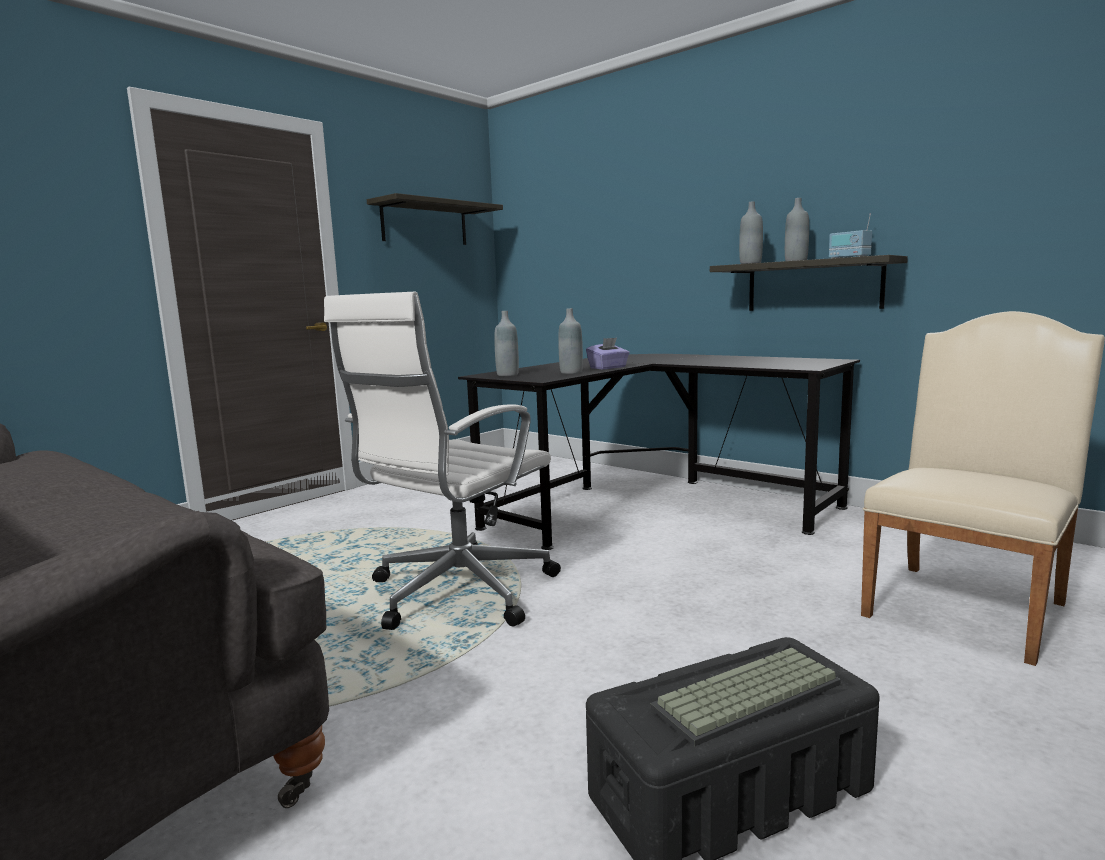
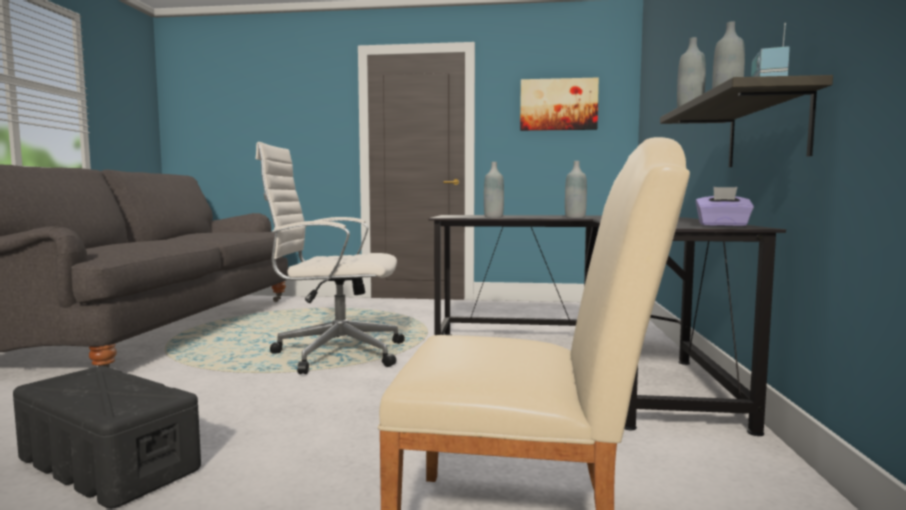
camera: 55 degrees right, 5 degrees down
(424, 224) = (558, 104): shelf -> picture
(507, 375) = (461, 215): grey bottle -> grey bottle (575, 217)
(608, 368) = (538, 217): purple tissue box -> purple tissue box (722, 225)
(748, 698) = (92, 393): keyboard -> none

